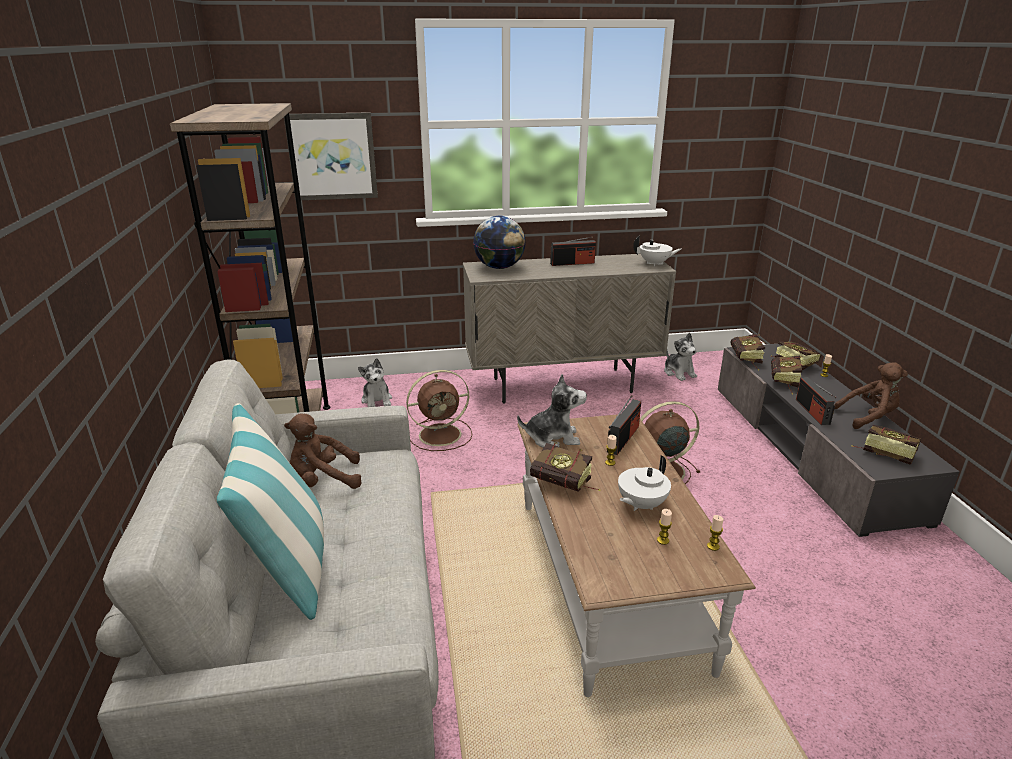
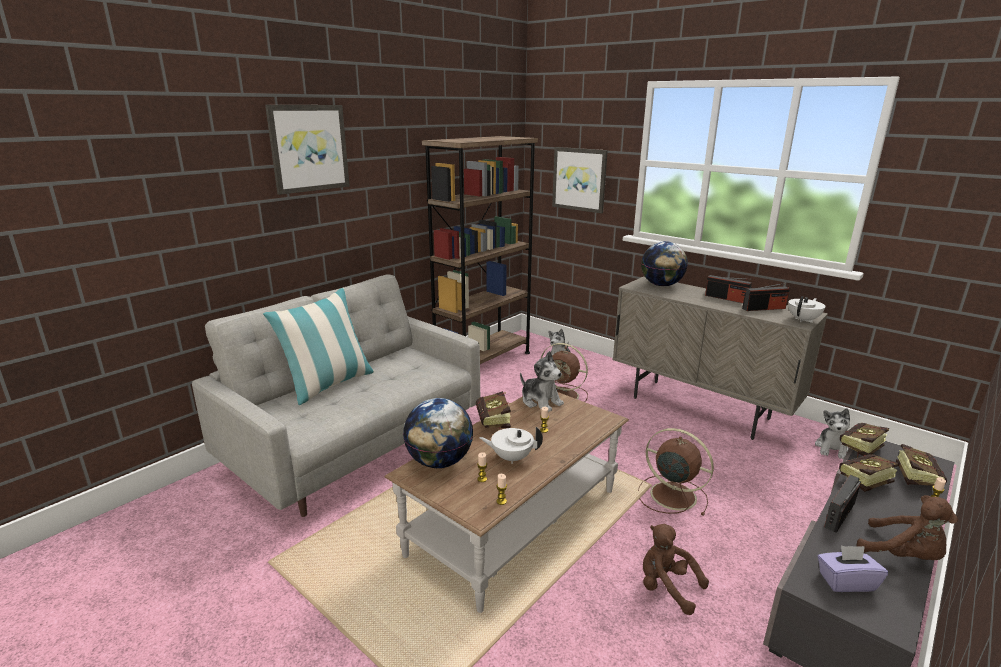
camera: 50 degrees right, 5 degrees down
(75, 162) = (308, 148): none -> picture
(323, 480) = (404, 362): brown plush toy -> brown plush toy (666, 587)
(601, 554) = (439, 462): none -> globe
(623, 439) = (581, 425): radio -> radio (764, 308)
(655, 264) = (803, 320): white teapot -> white teapot turned 105 degrees counterclockwise
(882, 452) = (846, 581): book -> purple tissue box

